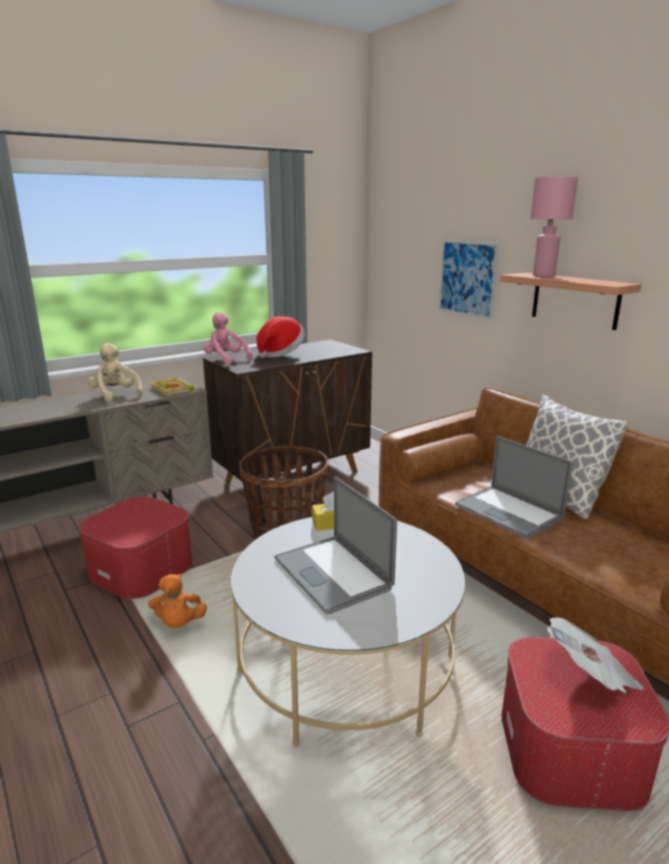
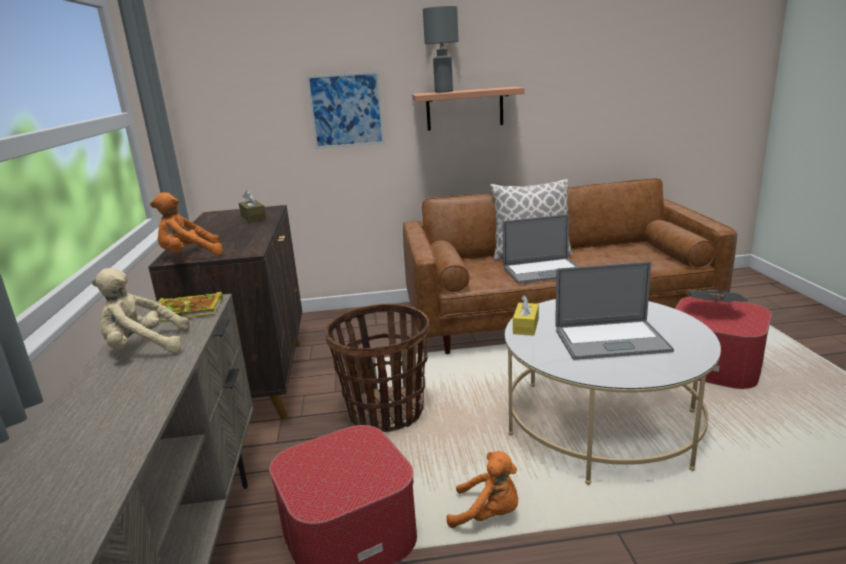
camera: 60 degrees left, 0 degrees up
(226, 360) = (189, 256): pink plush toy -> orange plush toy
(280, 353) = (216, 233): hat -> none
(325, 352) = (253, 218): none -> brown tissue box
(544, 276) = (444, 92): pink table lamp -> grey table lamp

